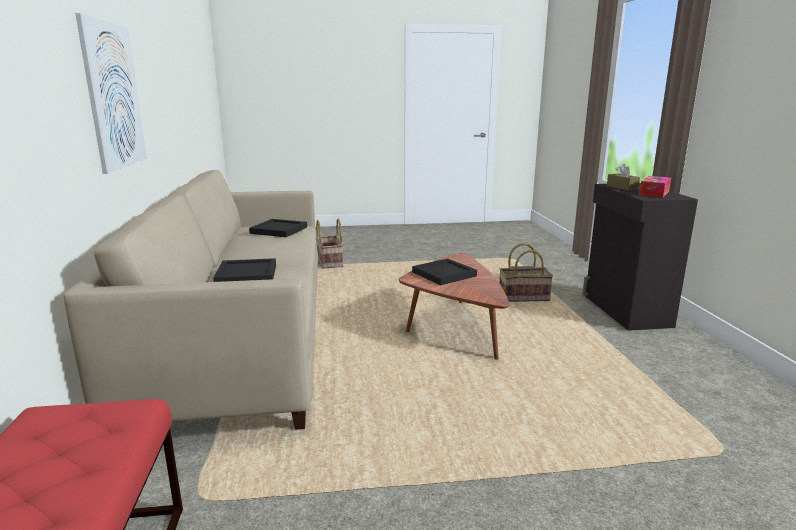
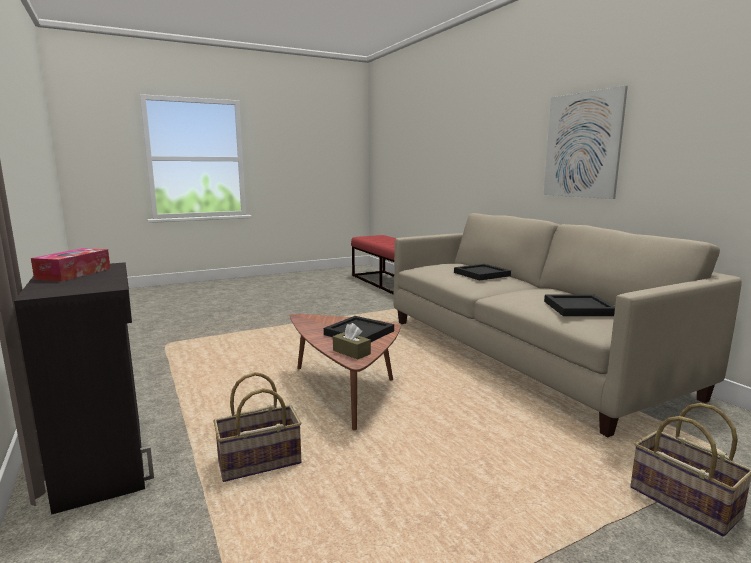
camera: 160 degrees right, 5 degrees down
(622, 187) = (97, 282): brown tissue box -> brown tissue box (351, 352)

